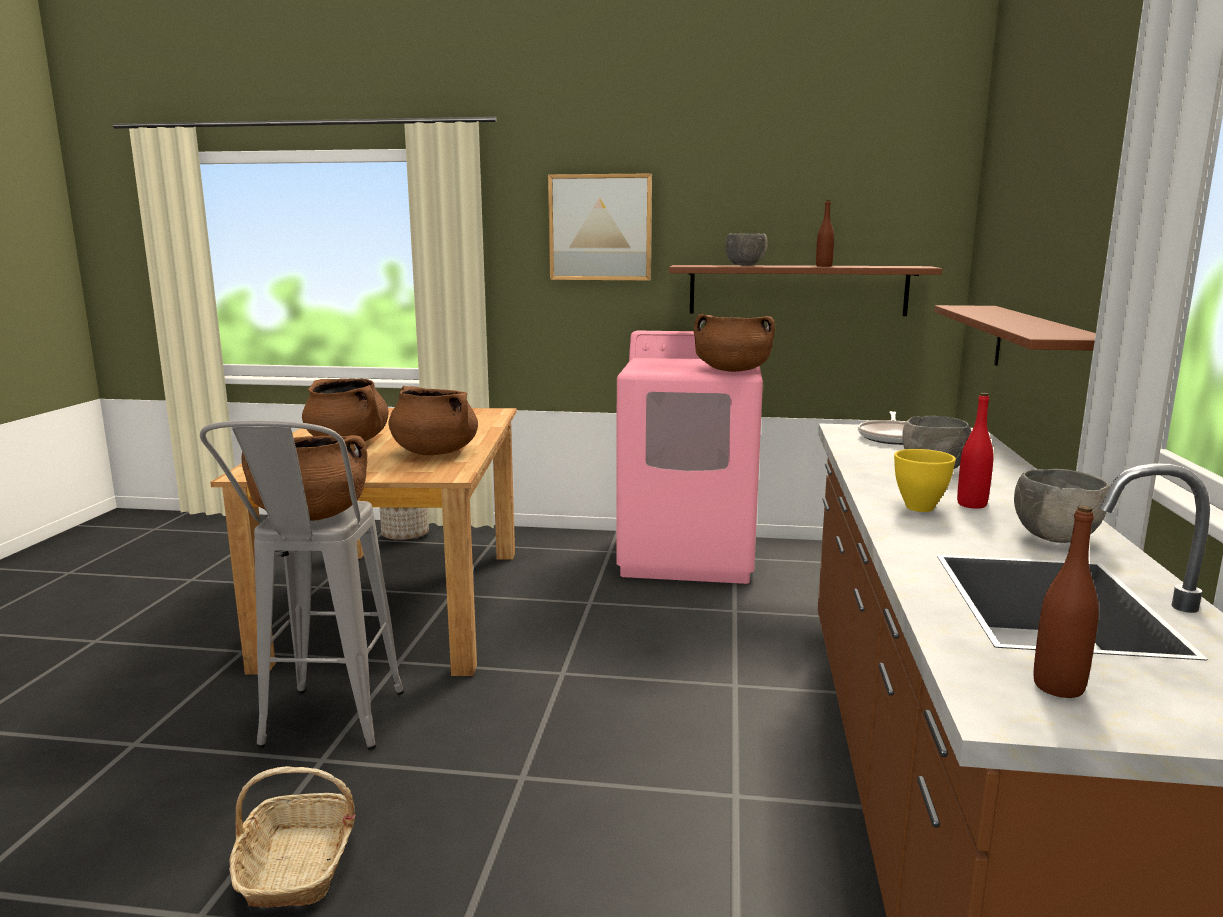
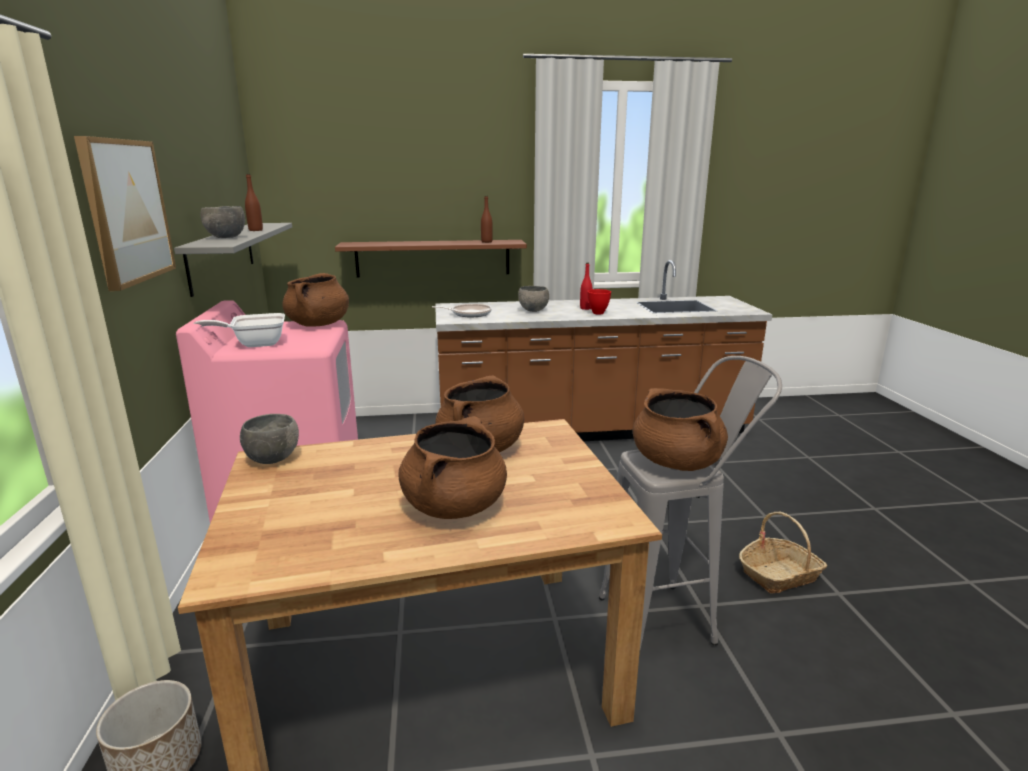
camera: 105 degrees left, 5 degrees up
(659, 361) = (254, 344): none -> frying pan
(797, 290) = (222, 255): brown shelf -> grey shelf
(919, 507) = (597, 313): yellow bowl -> red bowl
(1056, 538) = (616, 303): grey bowl -> grey bowl (273, 459)
(1058, 687) = (733, 308): brown bottle -> brown bottle (486, 242)

